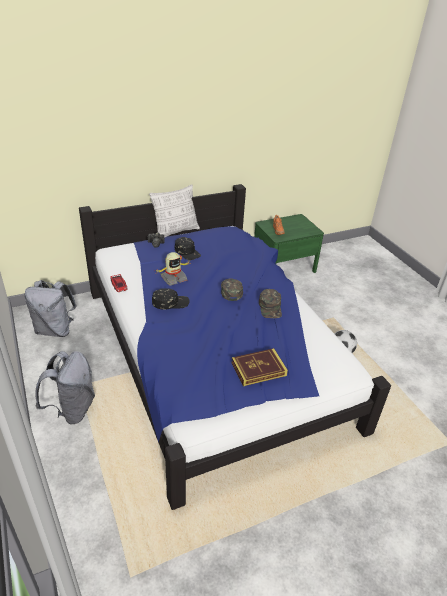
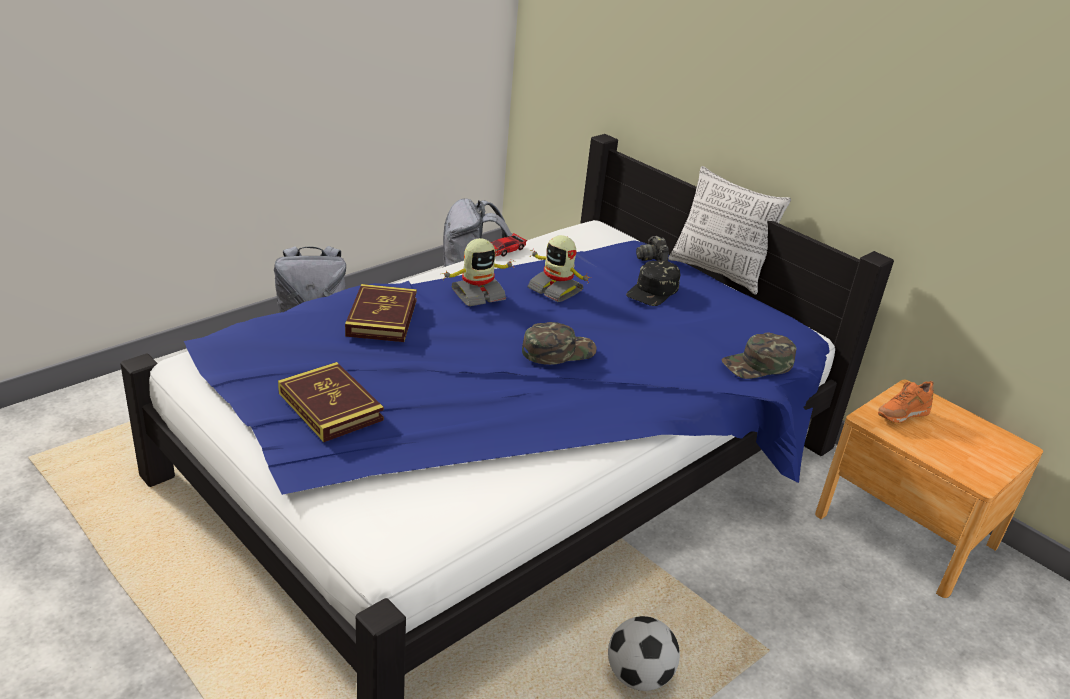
camera: 70 degrees right, 5 degrees down
(170, 302) = (477, 294): black cap -> toy robot
(182, 338) = (382, 318): none -> book
(270, 307) = (535, 405): green cap -> green cap (758, 365)
(283, 266) = (905, 530): green nightstand -> brown nightstand

